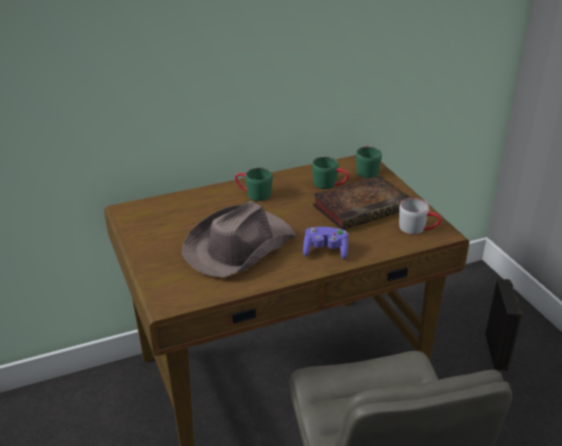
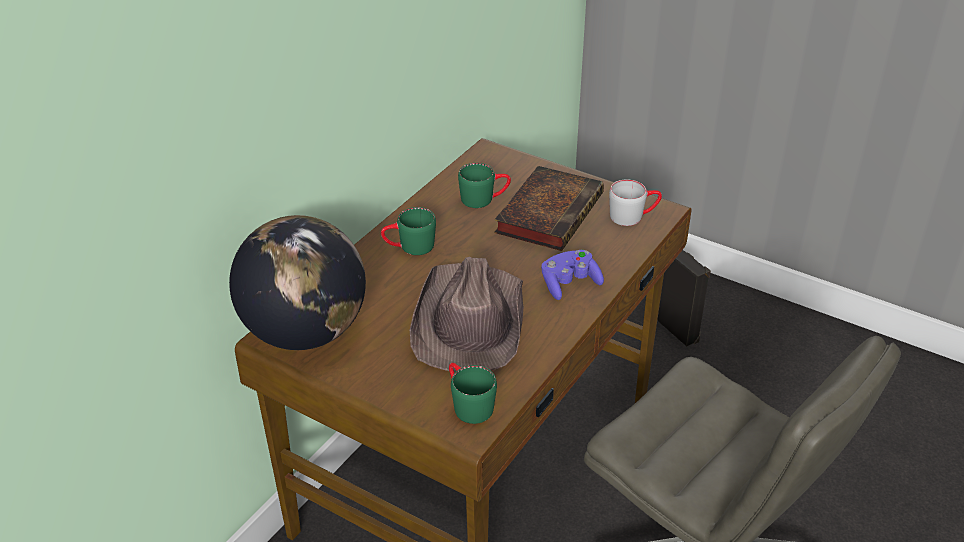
camera: 35 degrees left, 5 degrees up
(144, 215) = (305, 333): none -> globe
(366, 170) = (503, 163): green mug -> green mug (467, 404)

